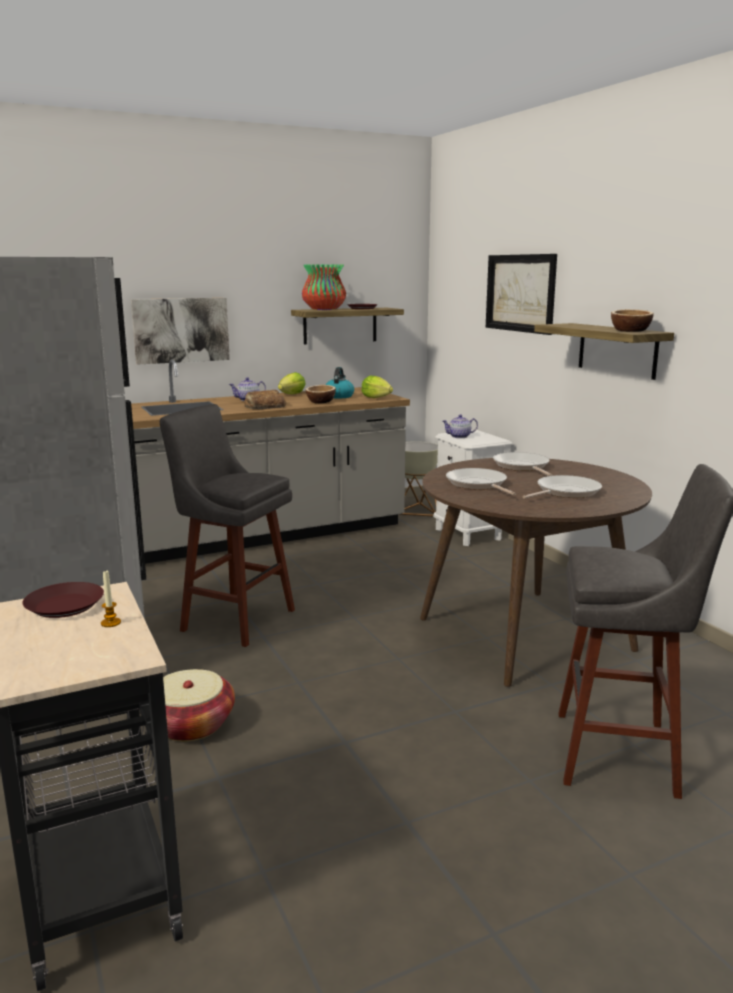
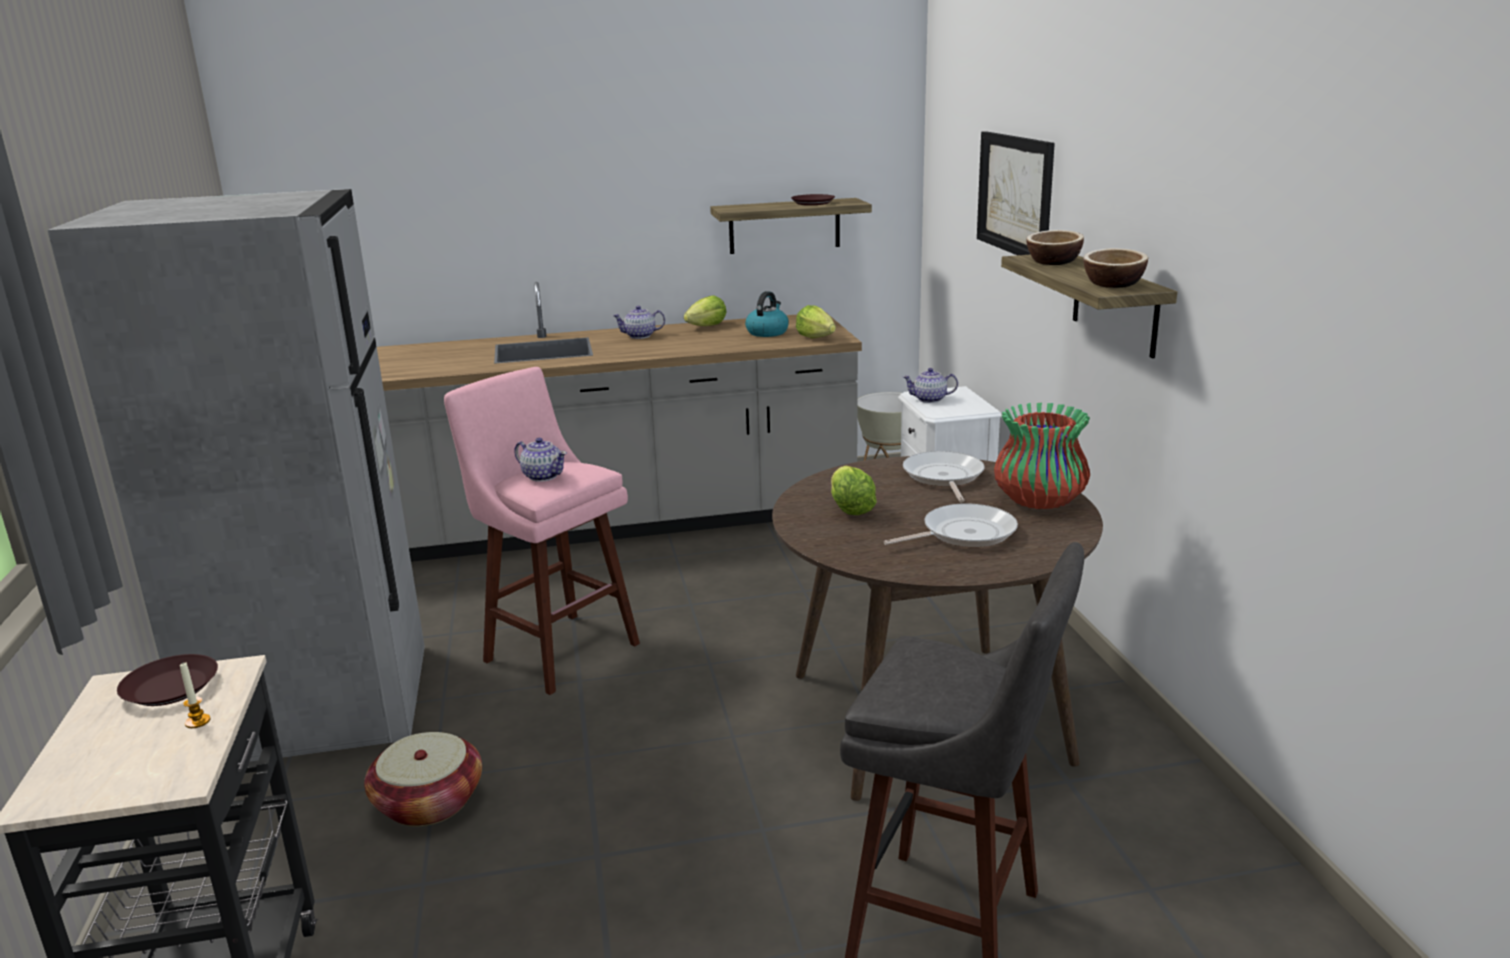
camera: 15 degrees right, 5 degrees up
(181, 330) = (554, 239): picture -> none
(235, 479) = (543, 476): none -> teapot
(235, 619) = (558, 650): grey stool -> pink stool
(264, 406) = (649, 350): bread -> none
(320, 402) = (732, 343): bowl -> bowl (1053, 262)
(324, 309) = (754, 207): vase -> vase (1040, 501)
(478, 484) = (850, 509): frying pan -> lettuce

